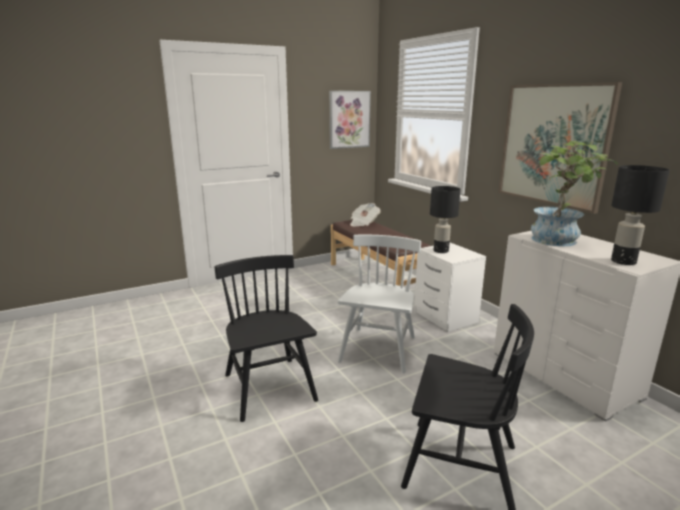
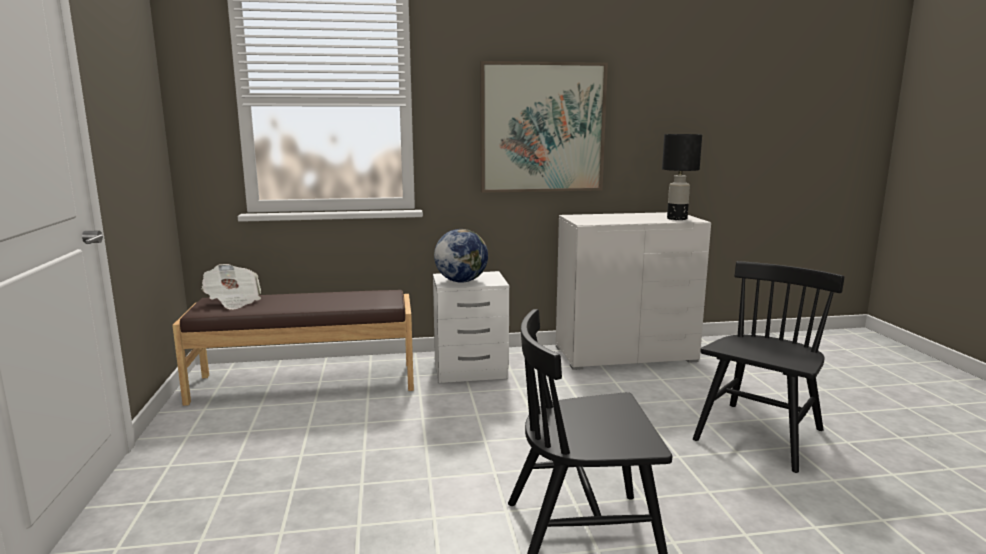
camera: 70 degrees left, 5 degrees down
(349, 119) = (144, 112): picture -> none
(378, 349) = (522, 428): white chair -> none
(441, 251) = (461, 281): black table lamp -> globe
(560, 241) = (612, 220): potted plant -> none

